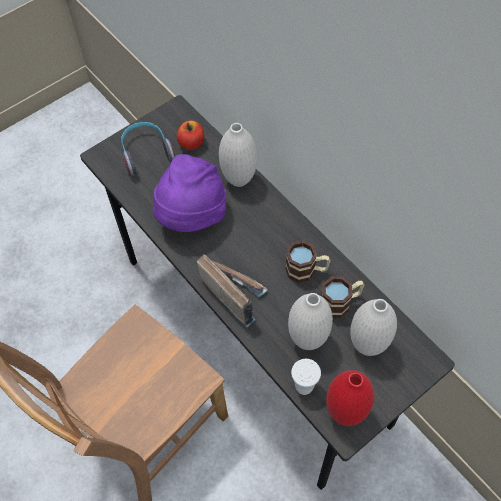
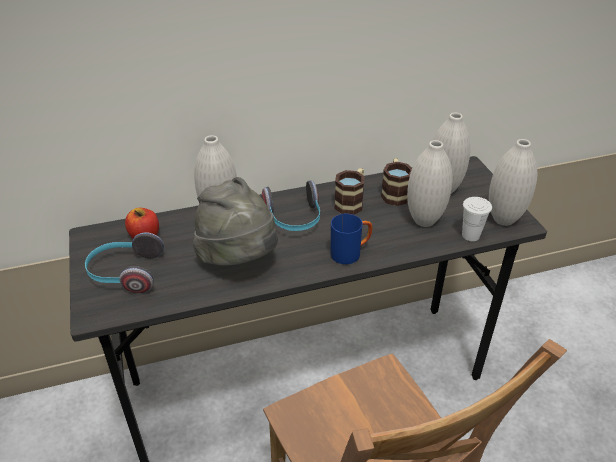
camera: 70 degrees left, 20 degrees down
(192, 216) = (239, 259): purple hat -> grey hat
(233, 292) = (350, 253): radio -> blue mug
(259, 234) = (294, 219): none -> headphones
(345, 413) = (503, 219): red vase -> white vase

